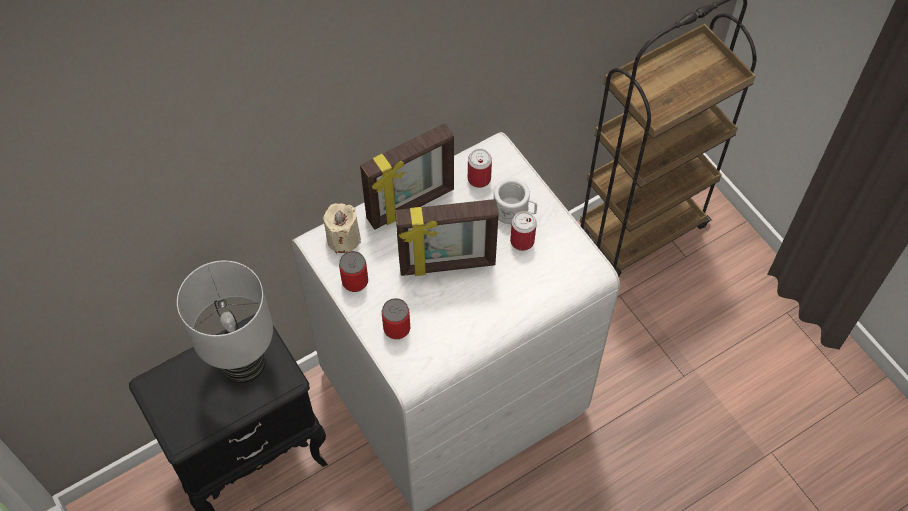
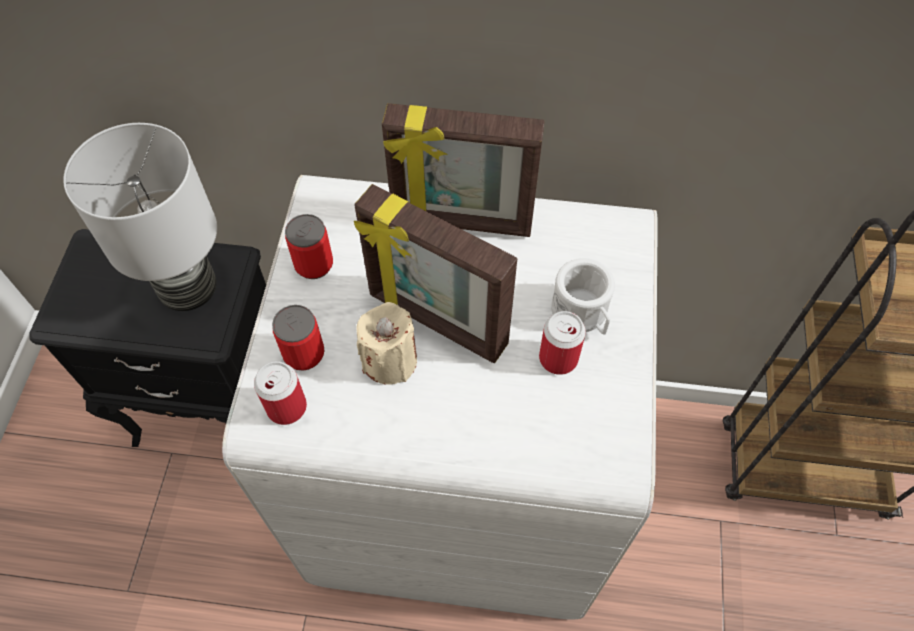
camera: 40 degrees right, 0 degrees up
(343, 239) = (350, 208): beige candle -> beige candle (390, 360)
(479, 179) = (574, 245): can -> can (286, 407)

